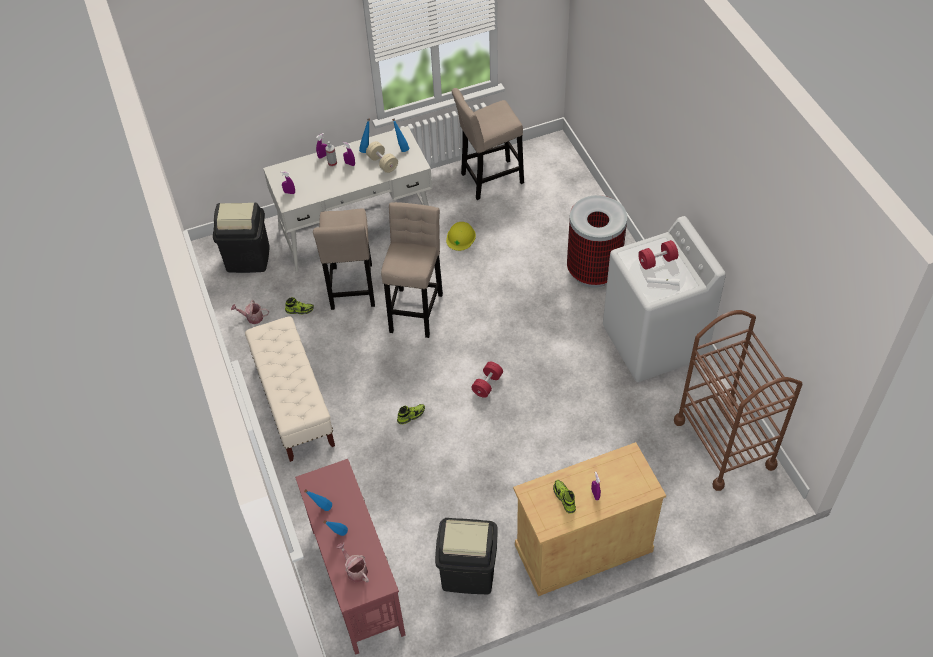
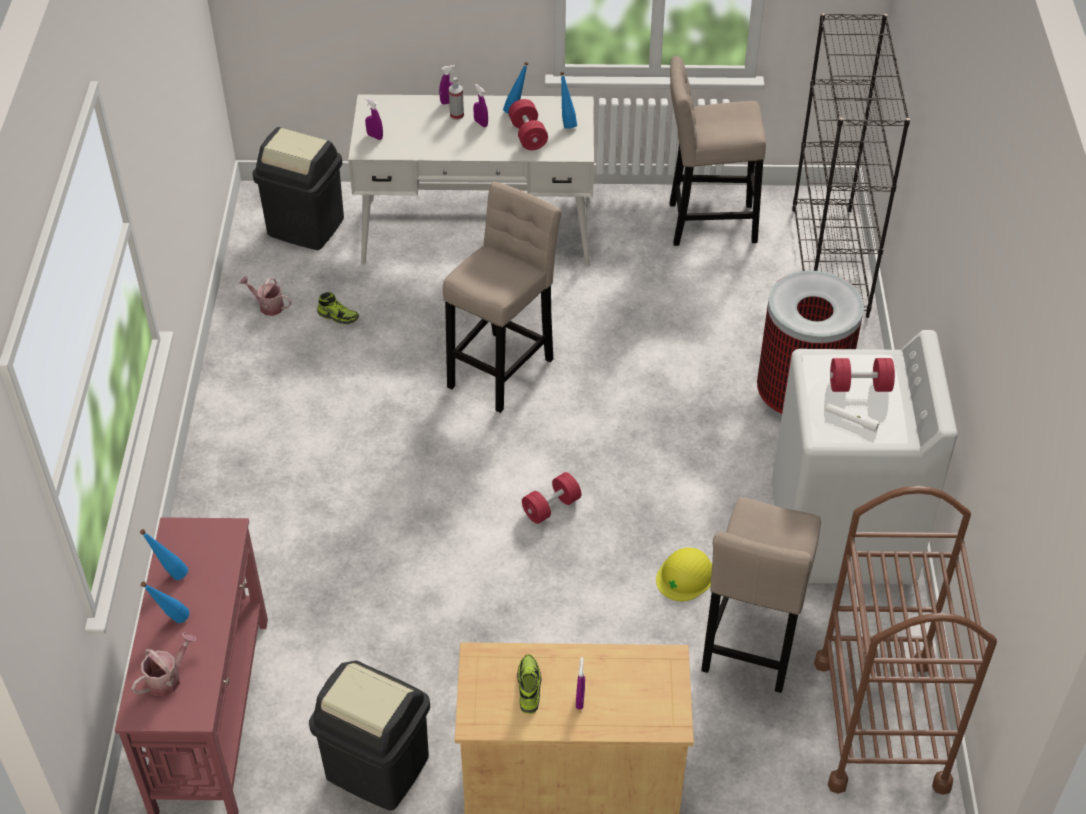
camera: 20 degrees right, 5 degrees down
(294, 404) = (260, 440): beige bench -> none
(352, 289) = (426, 312): beige stool -> beige stool (751, 646)
(355, 570) = (167, 678): watering can -> watering can turned 60 degrees clockwise
(382, 163) = (528, 135): beige dumbbell -> red dumbbell
(411, 415) = (416, 512): shoe -> none
(460, 237) = (622, 289): yellow hard hat -> yellow hard hat (685, 576)
(570, 182) = (830, 262): none -> black bookcase

